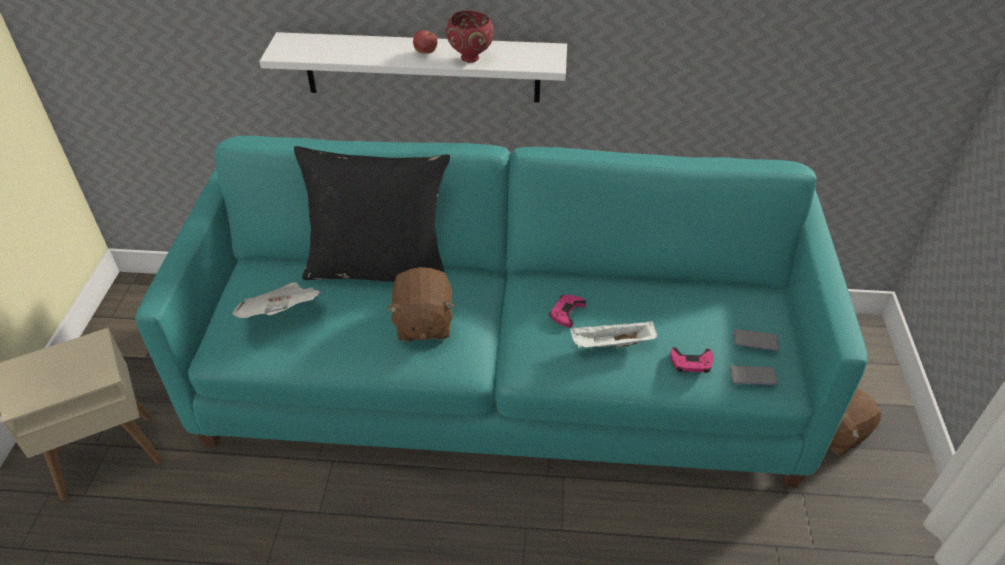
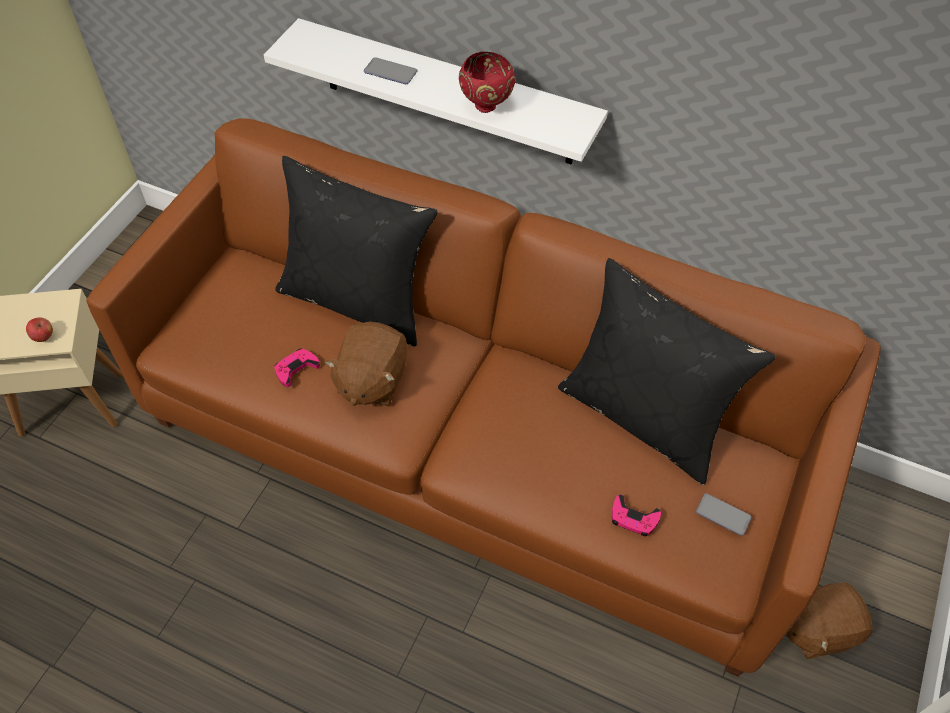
camera: 20 degrees right, 10 degrees up
(282, 315) = (240, 327): newspaper -> none
(426, 52) = (441, 86): apple -> apple (43, 336)
(504, 379) = (476, 444): turquoise sofa -> brown sofa
(566, 312) = (526, 414): pink game controller -> pink game controller (296, 369)
(611, 344) = (555, 469): white tray -> none
(659, 289) = (644, 416): none -> black pillow
(753, 376) = (697, 556): phone -> phone (390, 72)

